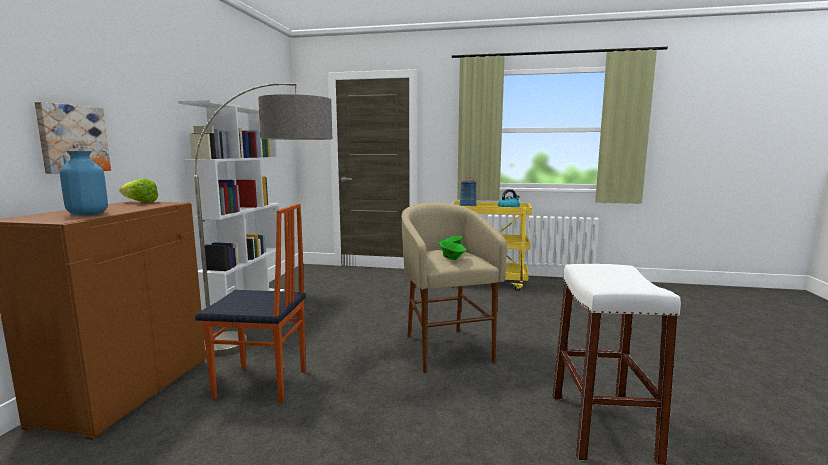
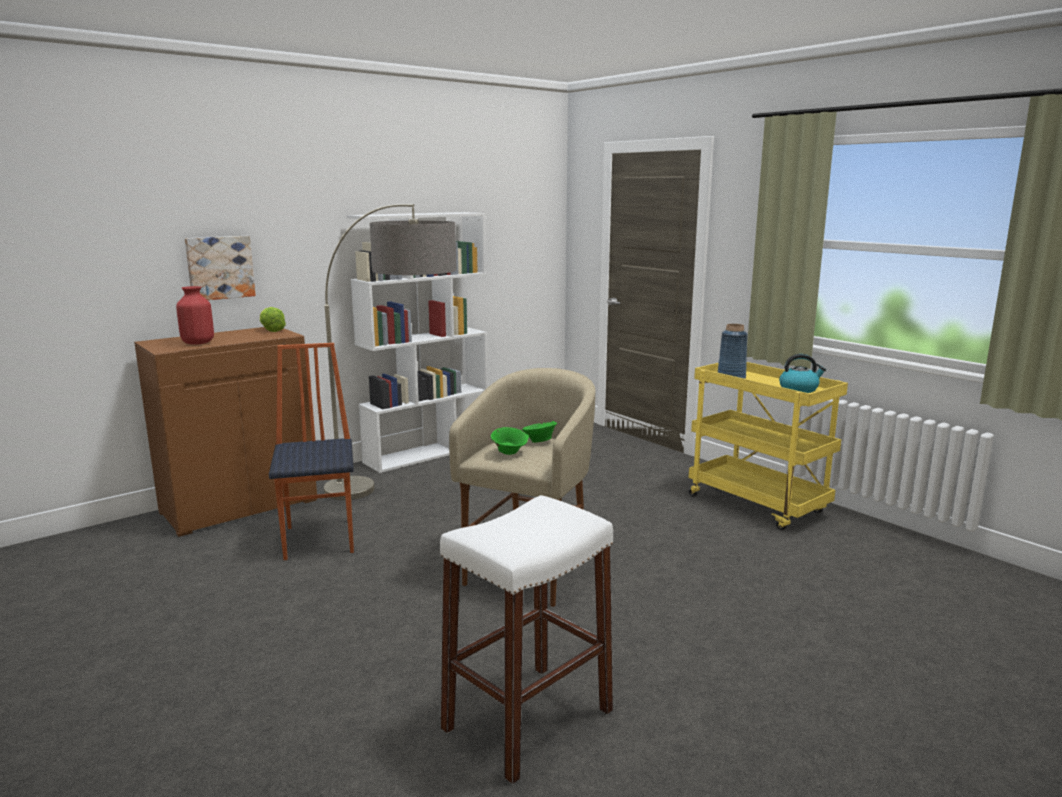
camera: 40 degrees right, 5 degrees up
(88, 214) = (198, 343): blue vase -> red vase
(261, 385) = (321, 539): chair -> chair turned 150 degrees counterclockwise

